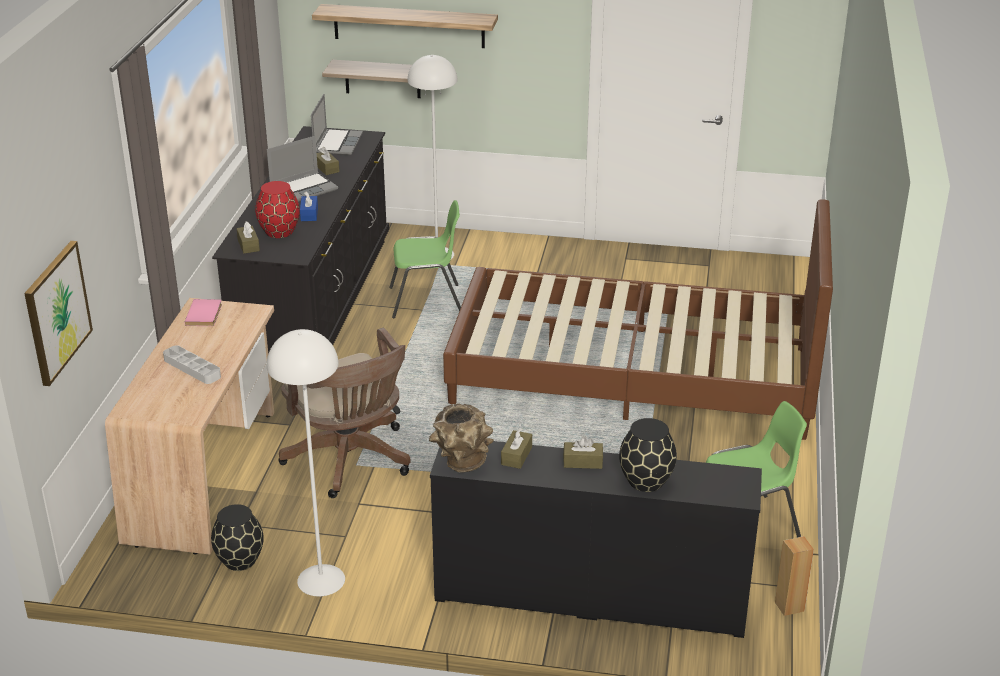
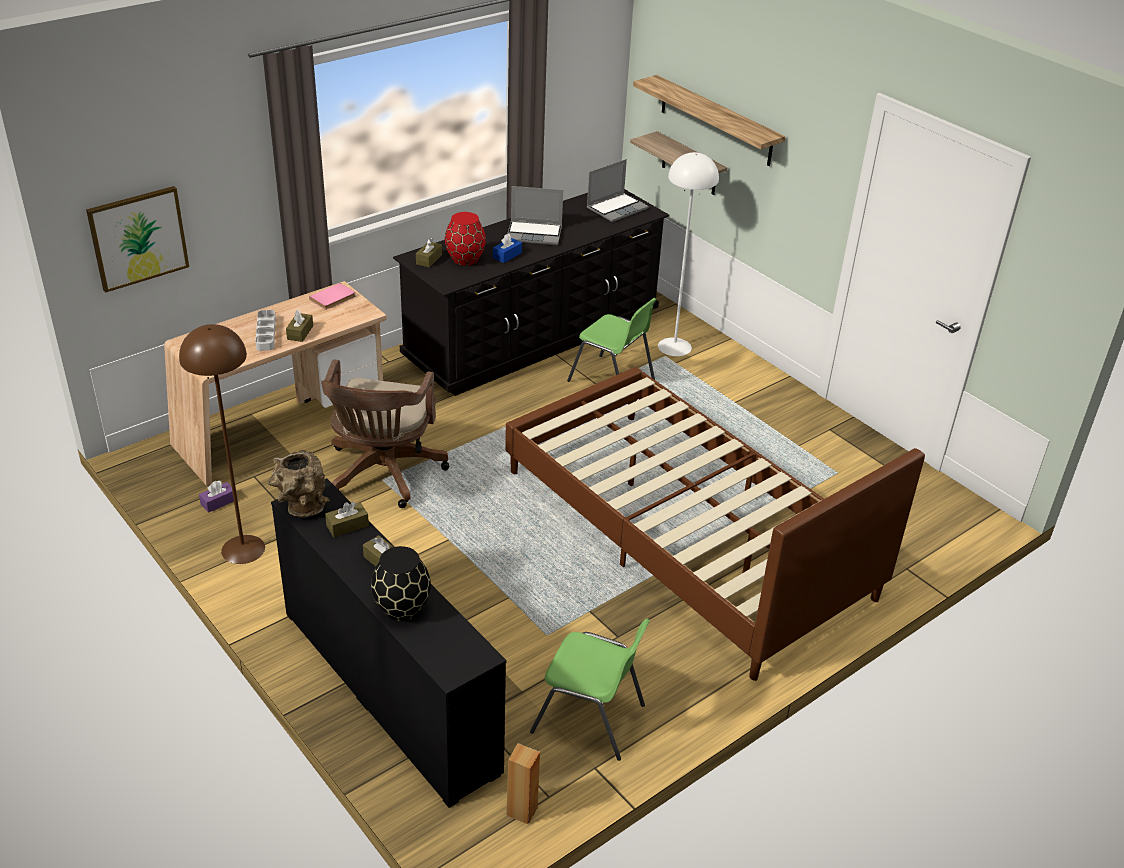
camera: 40 degrees right, 5 degrees up
(240, 560) = (218, 502): black vase -> purple tissue box
(320, 579) = (243, 549): white floor lamp -> brown floor lamp
(326, 168) = (577, 225): brown tissue box -> brown tissue box (300, 332)

